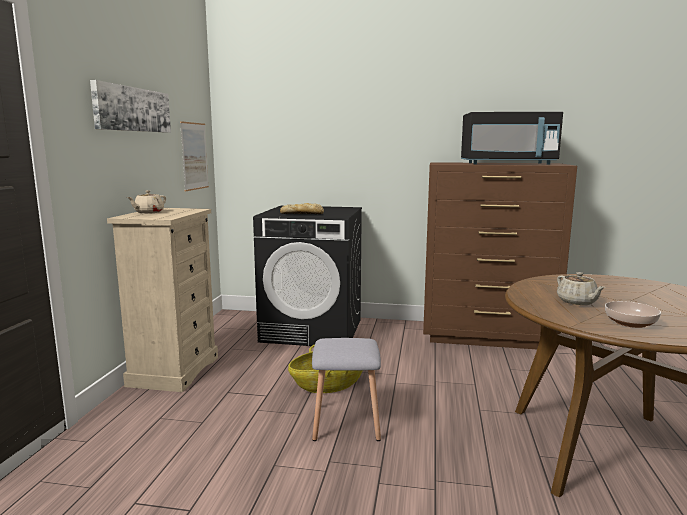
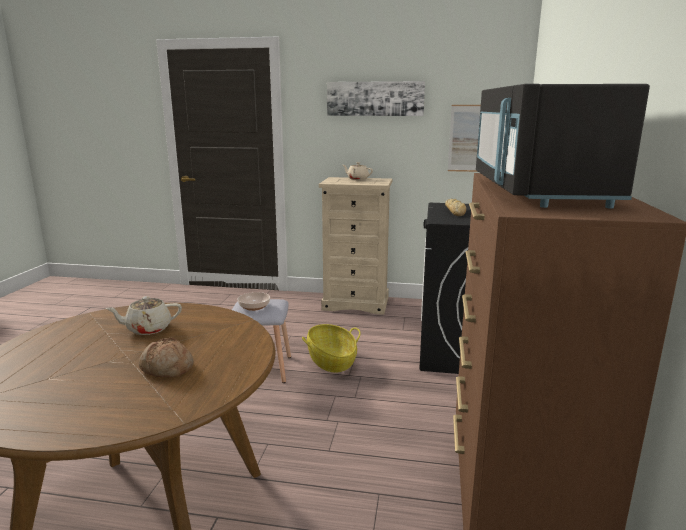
camera: 90 degrees right, 5 degrees up
(626, 291) = (166, 368): none -> bread
(629, 323) = (68, 338): bowl -> bowl (254, 307)

